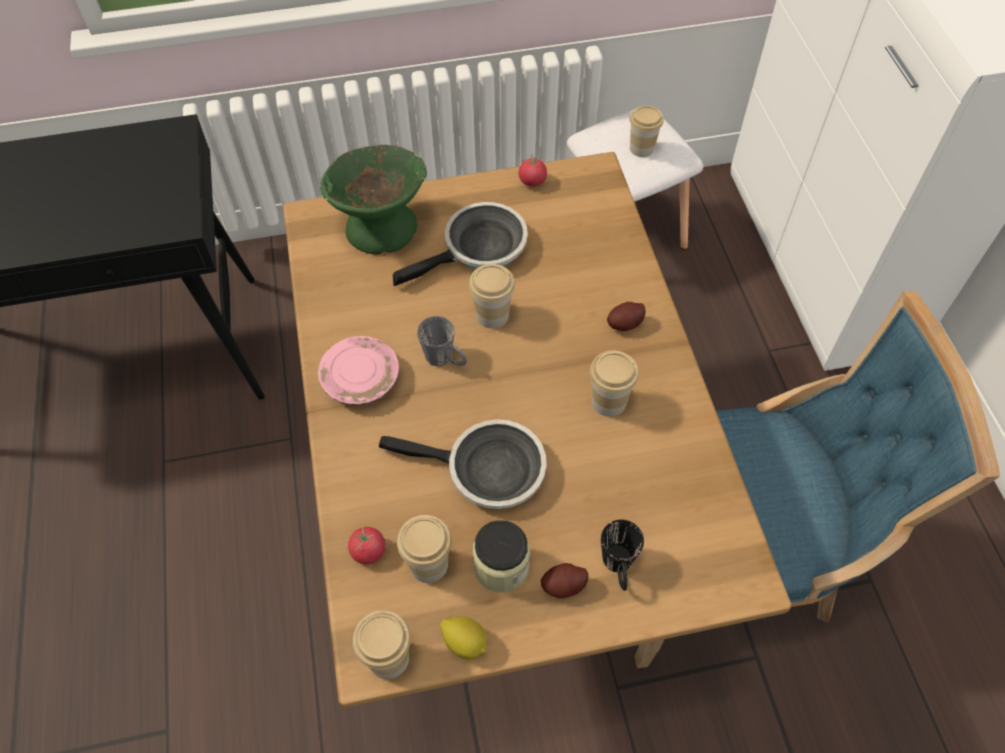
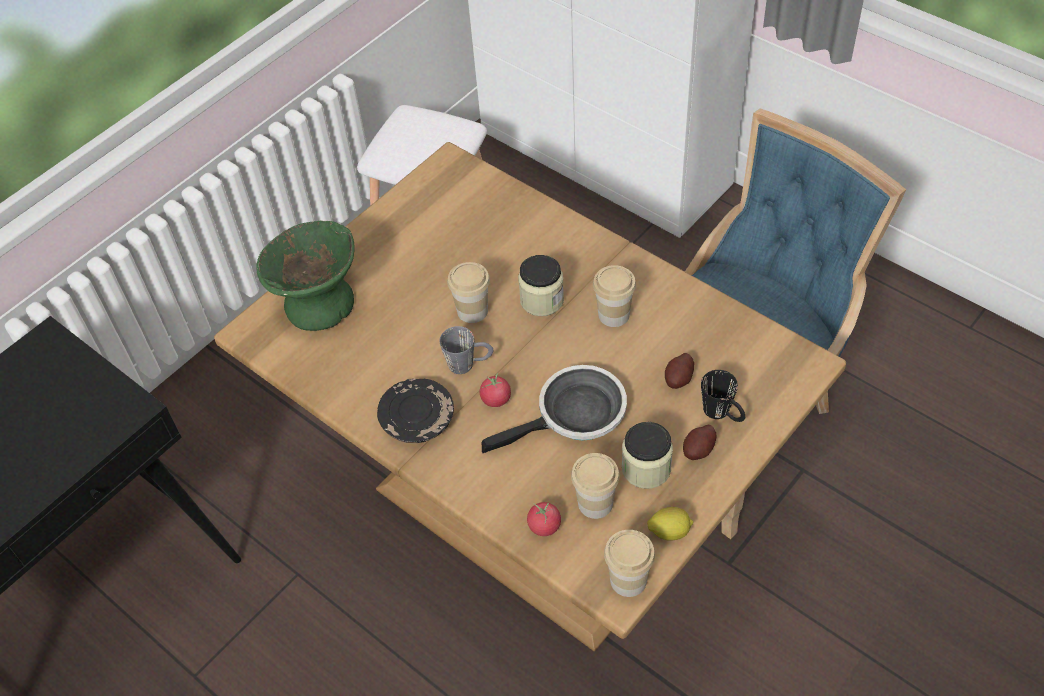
camera: 35 degrees left, 5 degrees down
(361, 379) = (417, 419): pink plate -> black plate
(479, 249) = (415, 271): frying pan -> none
(532, 181) = (406, 198): tomato -> tomato (496, 399)
(559, 345) = (542, 300): none -> jar
(624, 324) = (574, 256): potato -> potato (678, 379)
(641, 148) = (429, 139): cup -> none

